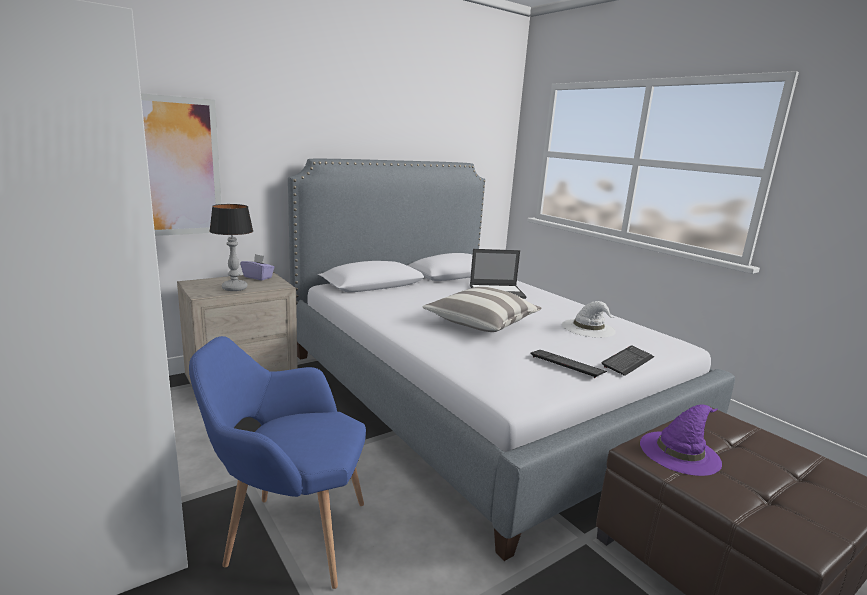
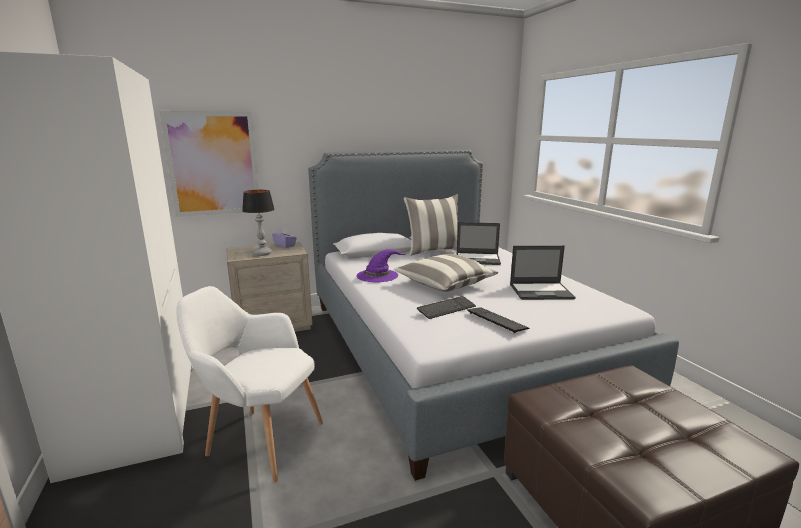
camera: 15 degrees right, 0 degrees up
(287, 535) = (258, 439): blue armchair -> white armchair
(441, 282) = (434, 251): none -> pillow
(589, 328) = (541, 291): white hat -> laptop
(627, 361) = (557, 321): keyboard -> keyboard (446, 308)
(680, 452) = (574, 402): purple hat -> purple hat (378, 275)

